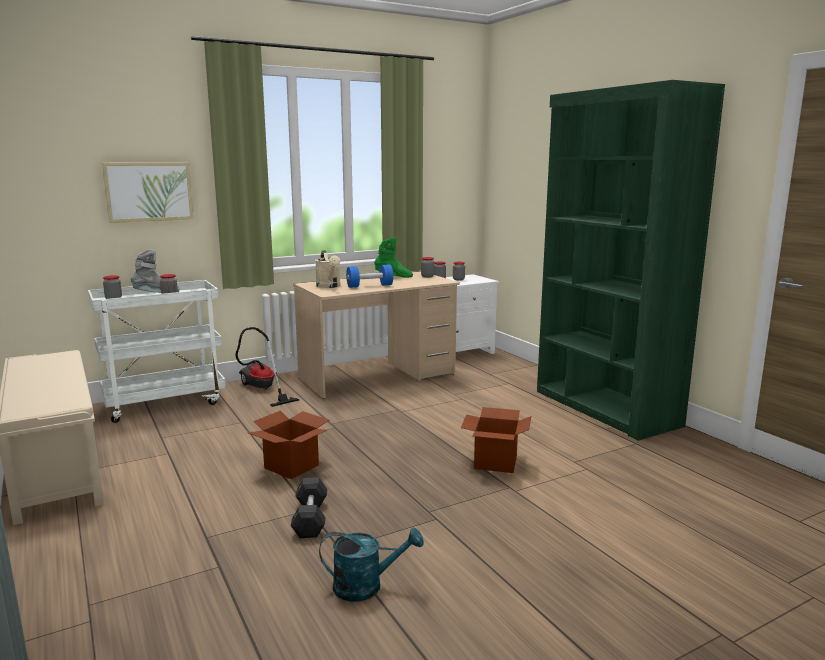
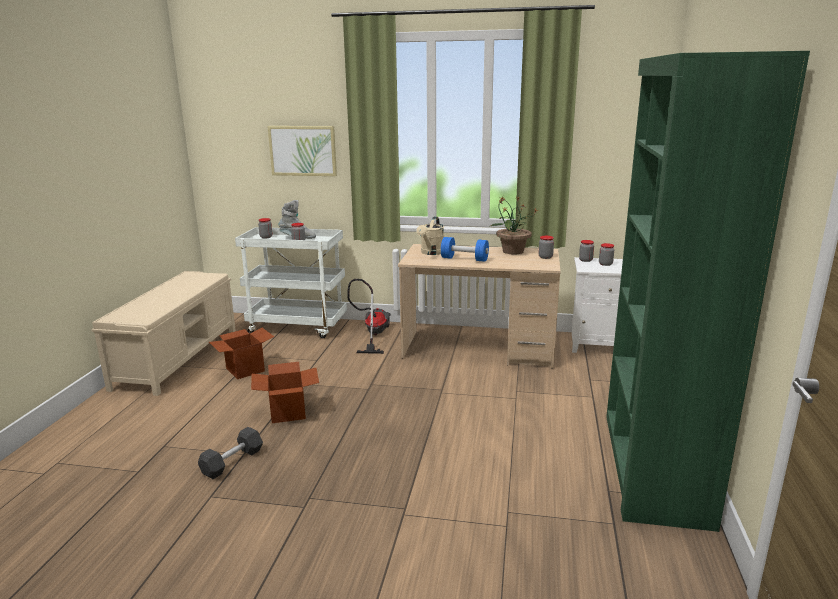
camera: 40 degrees right, 5 degrees up
(366, 586) = (177, 536): turquoise watering can -> none
(393, 277) = (512, 251): green boot -> potted plant
(495, 462) = (434, 478): cardboard box -> cardboard box (245, 370)

